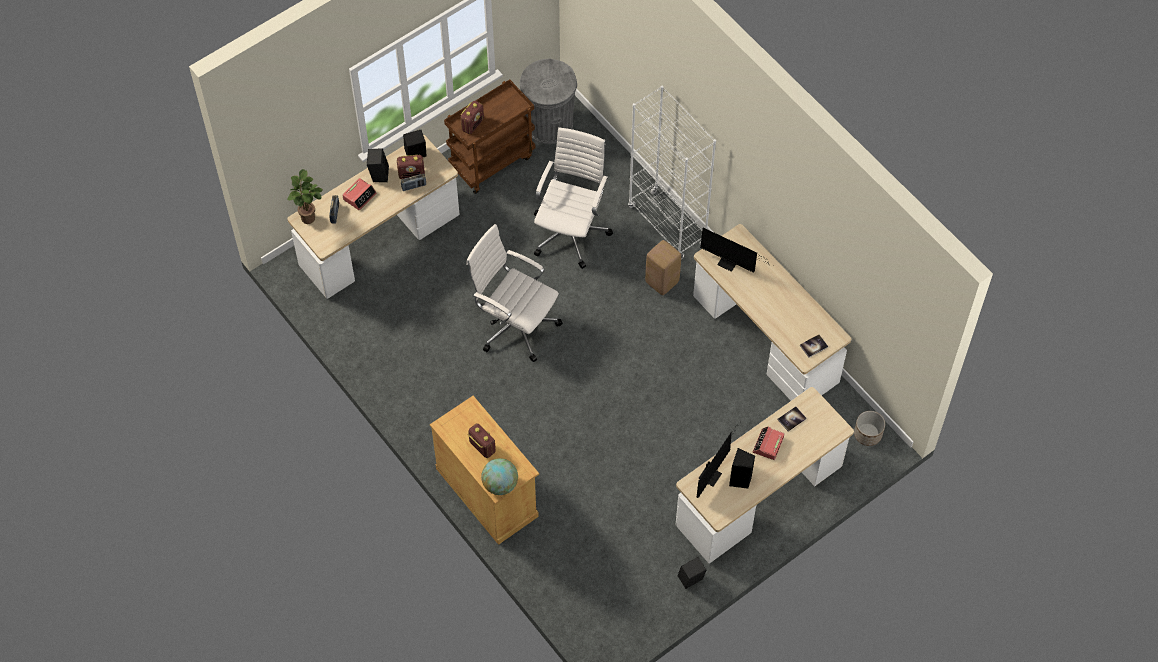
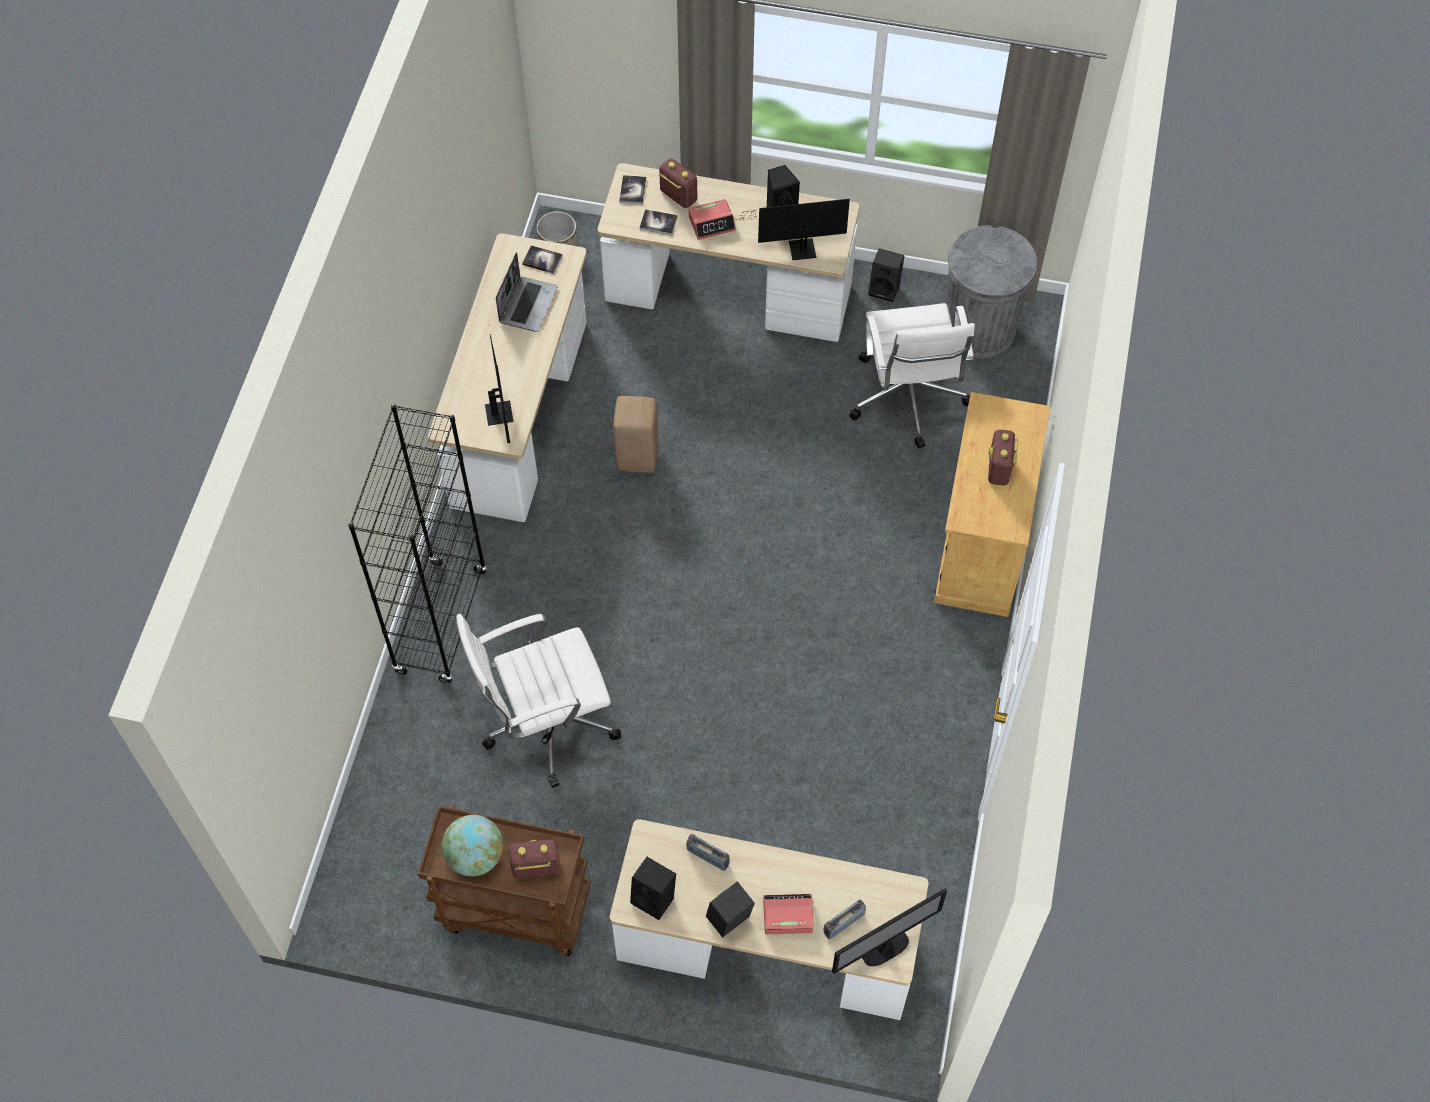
camera: 130 degrees left, 0 degrees up
(309, 220) = (885, 948): potted plant -> monitor
(412, 174) = (690, 877): radio -> radio (678, 196)
(500, 484) = (1024, 417): globe -> globe (475, 856)
(515, 325) = (741, 682): white office chair -> white office chair (907, 399)
(549, 125) = (390, 885): grey trash can -> grey trash can (979, 328)
(661, 282) = (533, 569): beige stool -> beige stool (638, 458)
(667, 225) = (441, 622): white bookcase -> black bookcase
(788, 320) = (528, 304): none -> laptop
(827, 423) = (632, 190): none -> book

